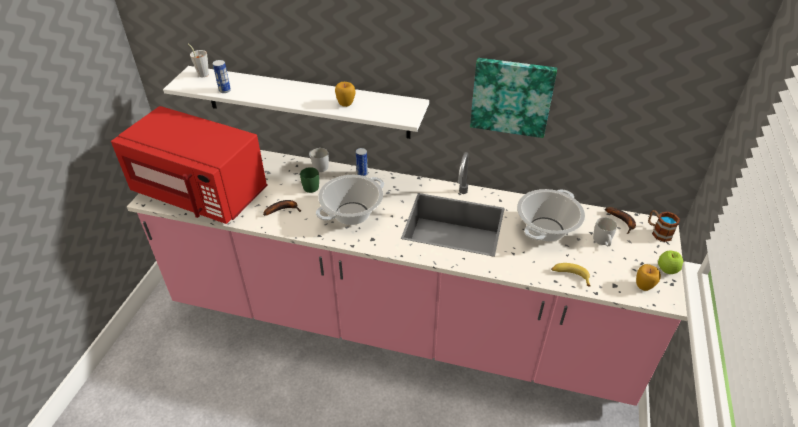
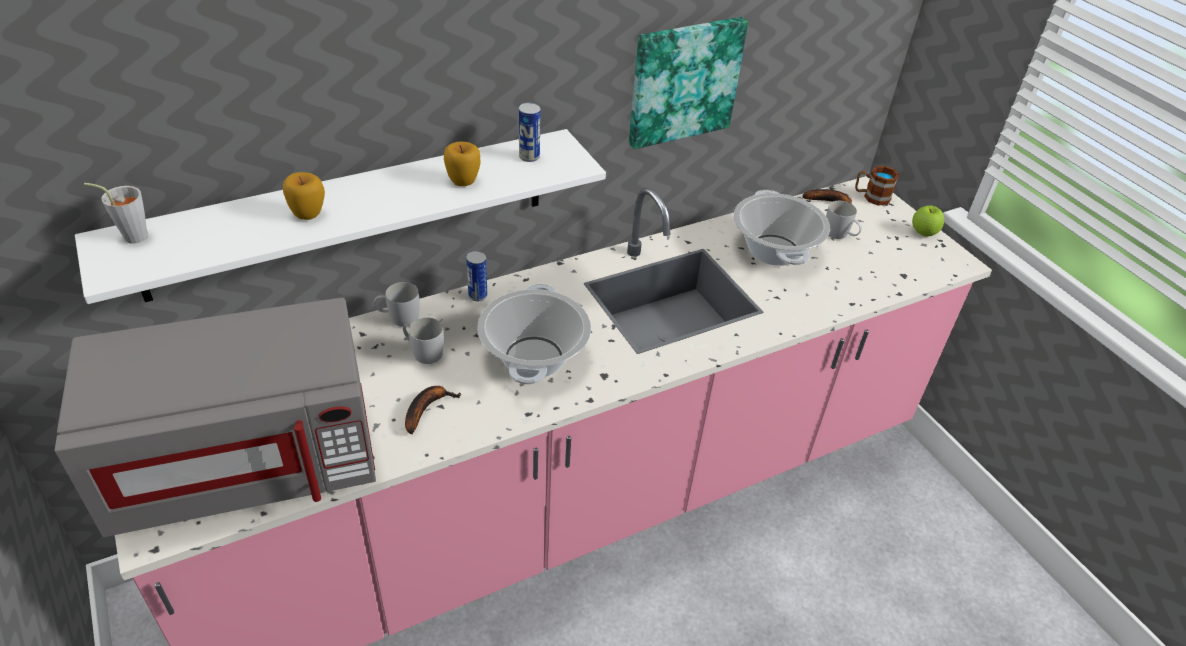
camera: 45 degrees left, 0 degrees up
(202, 192) = (247, 462): red microwave -> grey microwave
(224, 90) = (223, 245): can -> can (529, 157)
(310, 185) = (423, 352): green mug -> white mug
(570, 276) = (857, 289): banana -> none
(643, 286) = (926, 261): apple -> apple (308, 214)

